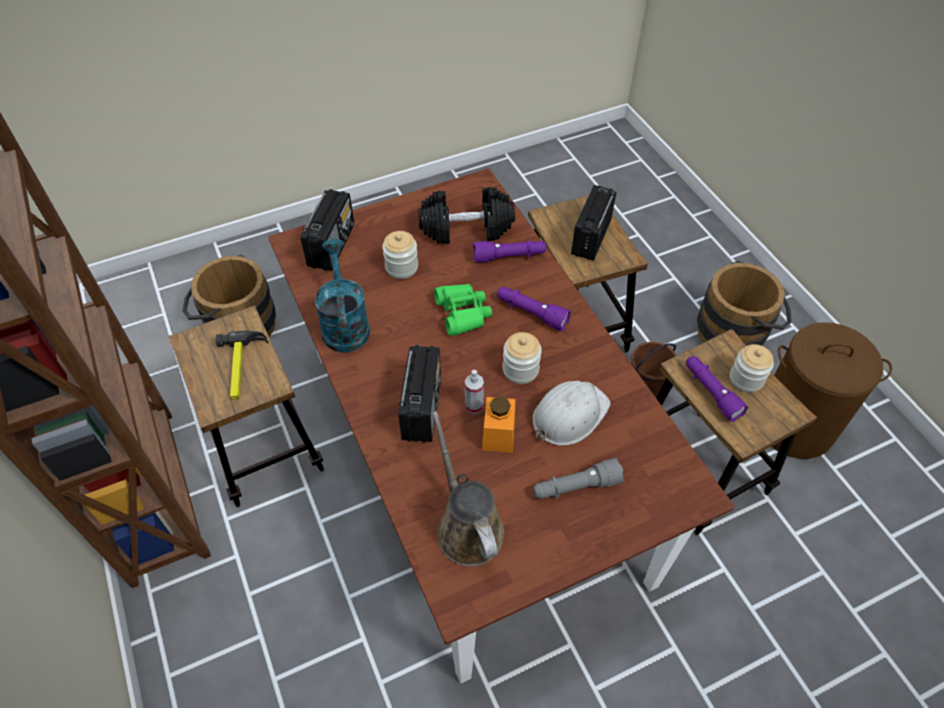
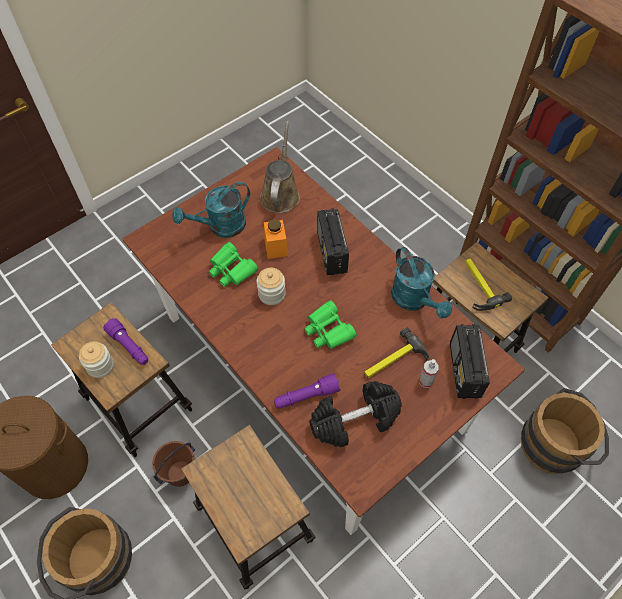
camera: 165 degrees right, 5 degrees up
(401, 267) = (394, 362): jar -> hammer
(467, 526) = (280, 194): brown watering can -> brown watering can turned 135 degrees counterclockwise
(474, 406) = (297, 261): spray bottle -> spray bottle (426, 381)
(531, 313) = (274, 343): purple flashlight -> none
(569, 414) = (231, 270): white hard hat -> green binoculars
(575, 487) = (221, 227): grey flashlight -> turquoise watering can
(590, 238) = (239, 489): radio -> none

